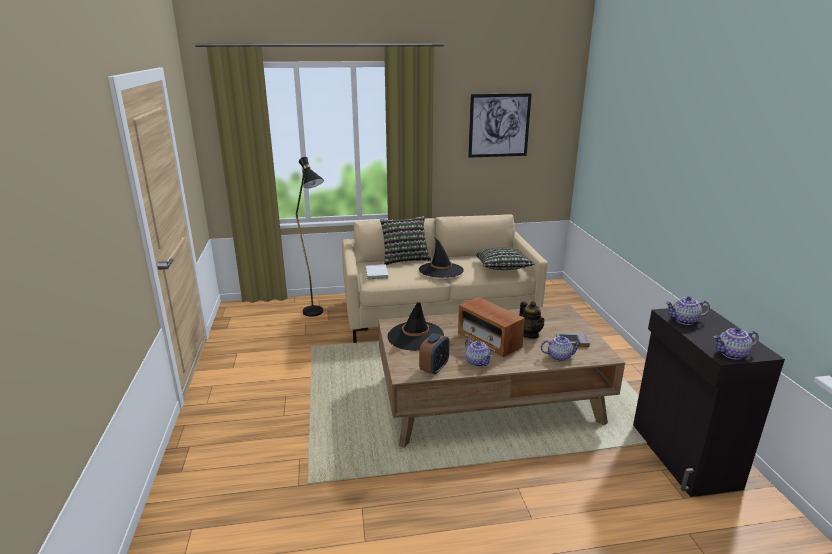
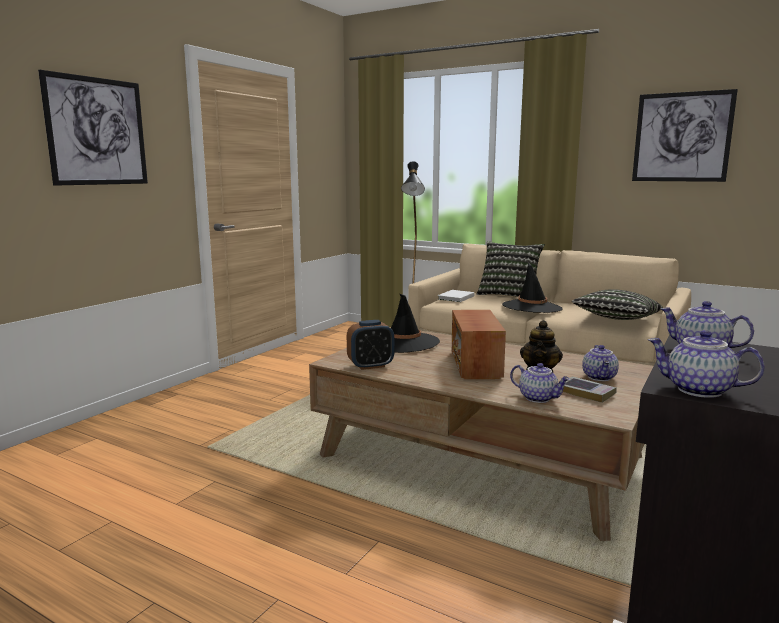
camera: 40 degrees right, 10 degrees down
(88, 214) = (97, 131): none -> picture
(478, 362) = (426, 374): teapot -> teapot (600, 377)

